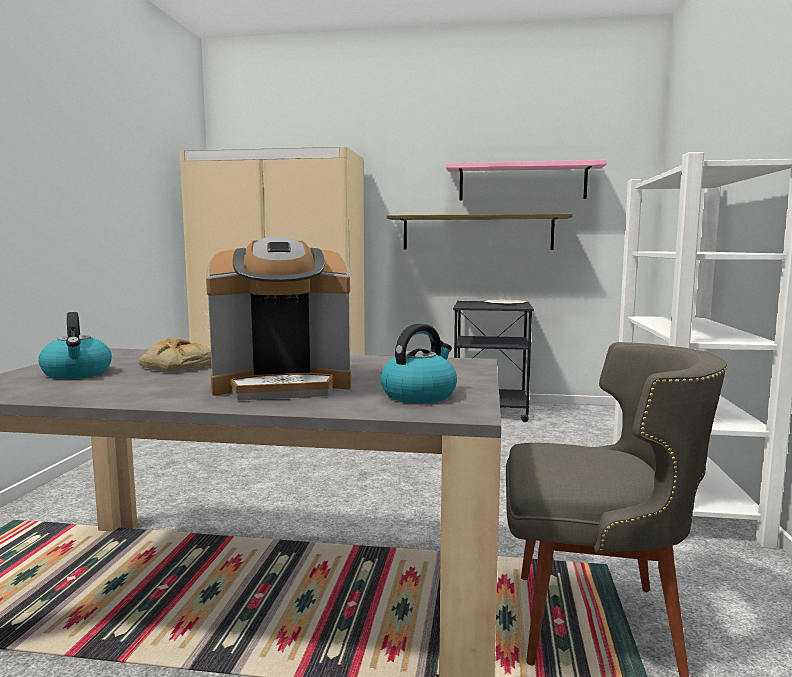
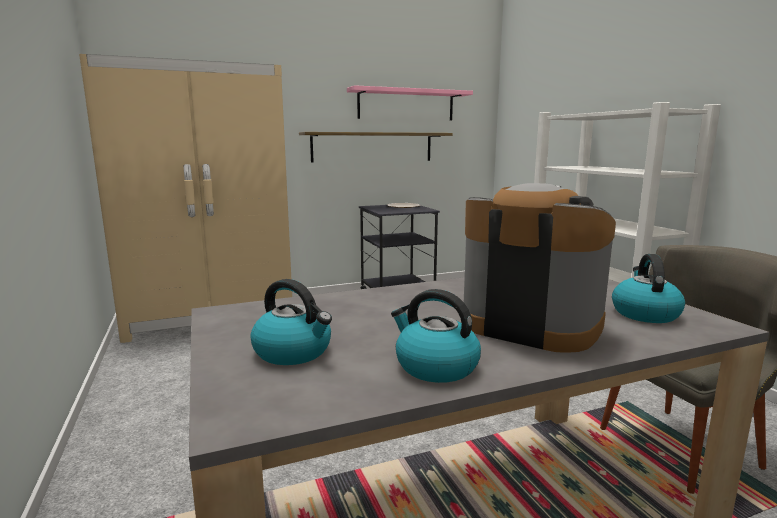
camera: 30 degrees left, 5 degrees up
(128, 393) = (435, 366): none -> kettle
(175, 366) = (365, 320): bread -> none
(283, 386) = (530, 324): coffee machine -> coffee machine turned 105 degrees counterclockwise

